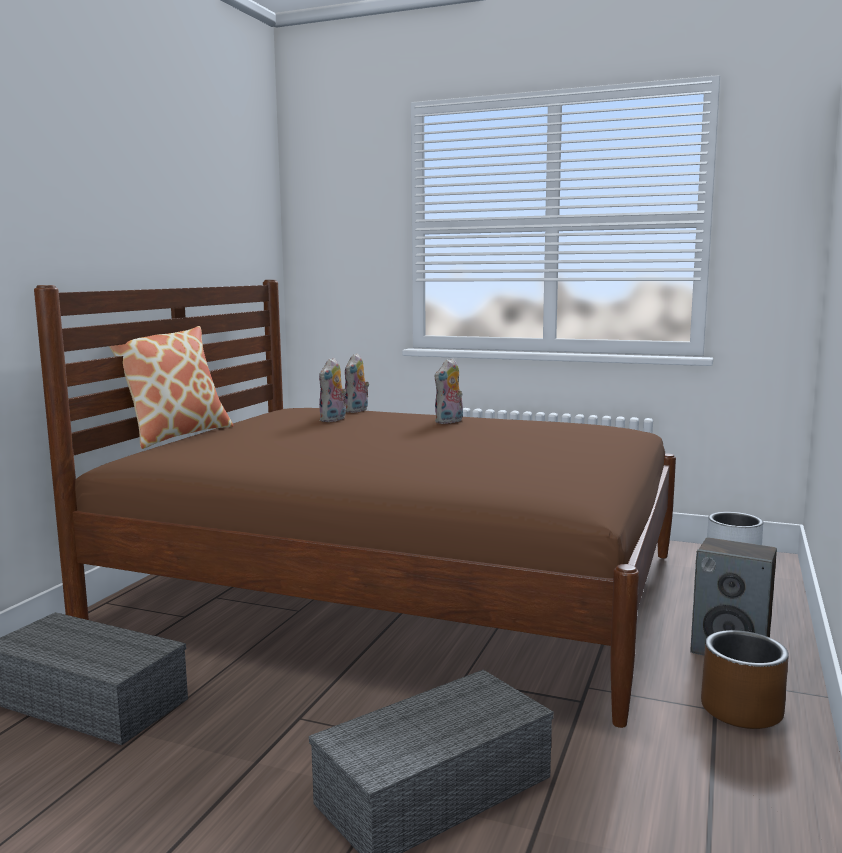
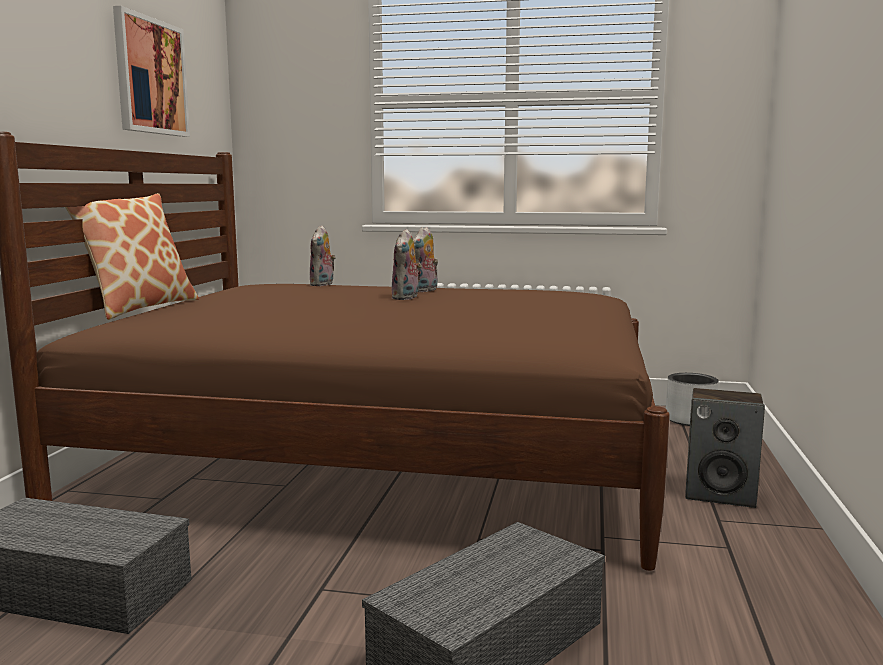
camera: 10 degrees left, 0 degrees up
(197, 214) = (150, 76): none -> picture
(333, 420) = (305, 291): plush toy -> plush toy (406, 298)
(741, 711) = (752, 546): brown planter -> none

